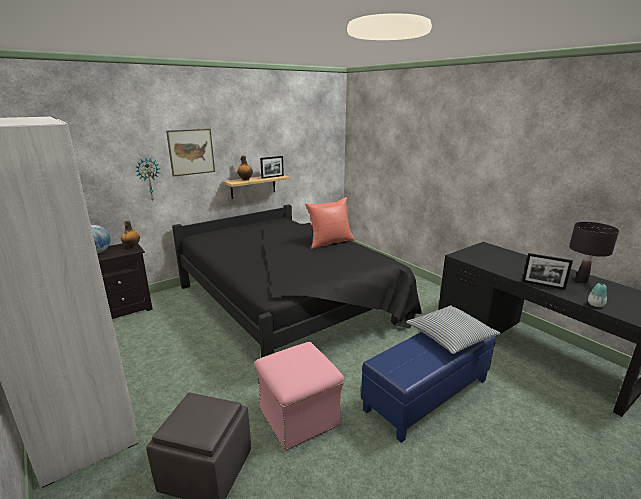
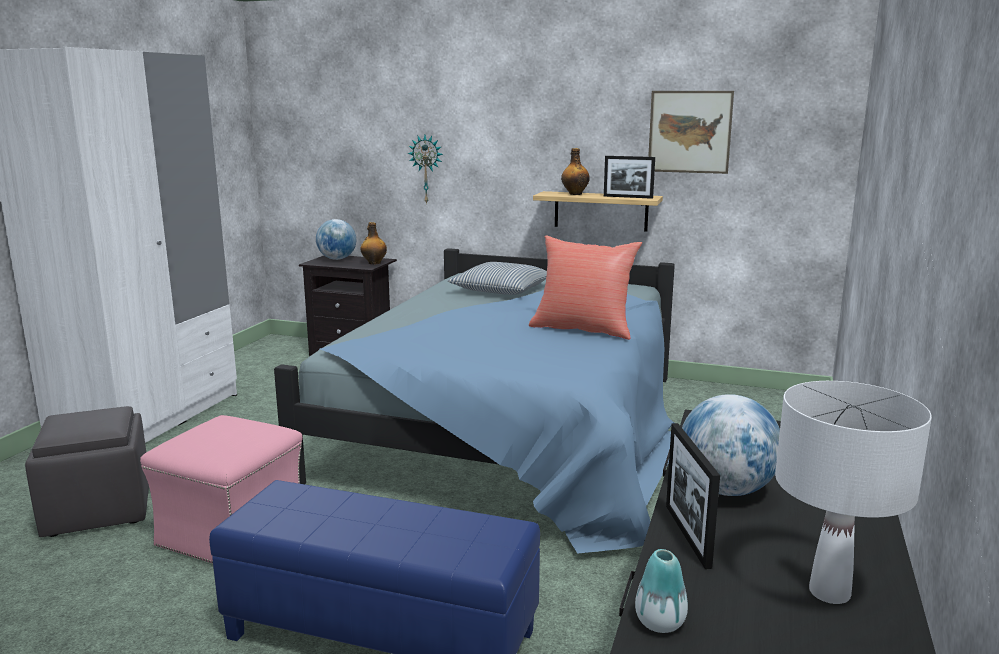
camera: 55 degrees right, 5 degrees down
(191, 152) = (494, 133): picture -> picture (689, 132)
(290, 303) = (515, 430): black bed -> blue bed
(450, 336) = (436, 533): pillow -> pillow (501, 290)
(514, 270) = (726, 490): none -> globe
(581, 281) = (829, 593): black table lamp -> white table lamp

